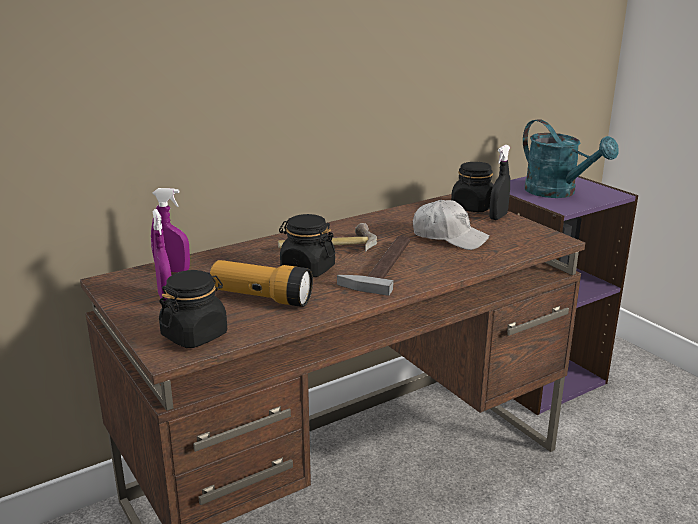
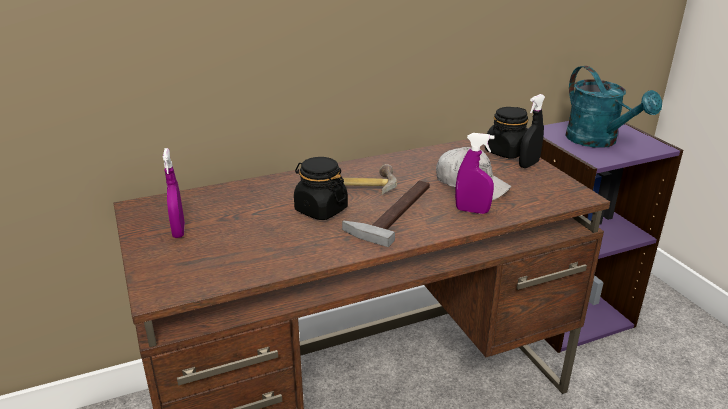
camera: 10 degrees right, 5 degrees up
(172, 270) = (197, 200): purple spray bottle -> purple spray bottle (472, 211)
(195, 335) = (188, 274): black jar -> none
(261, 298) = (265, 238): flashlight -> none

